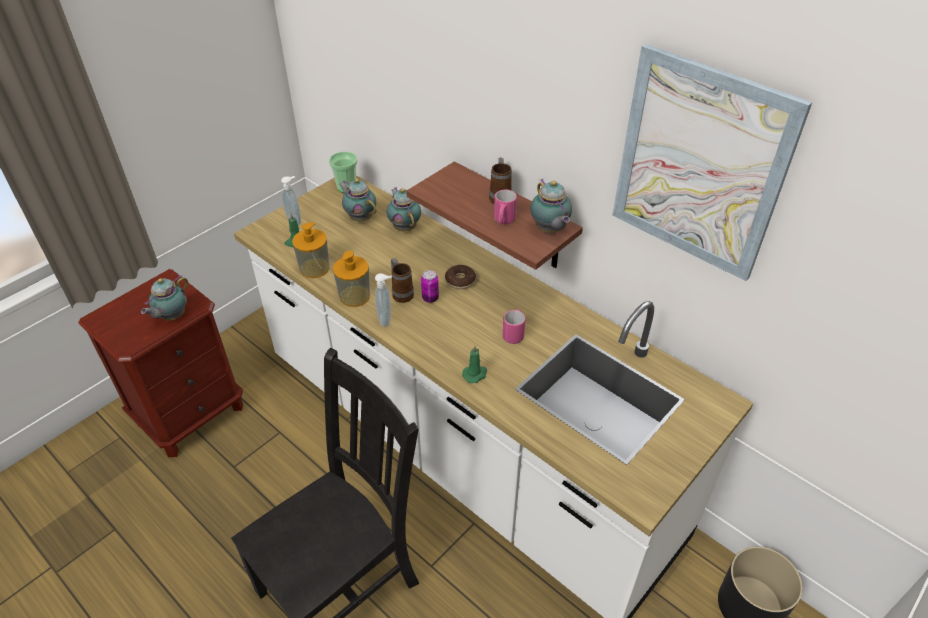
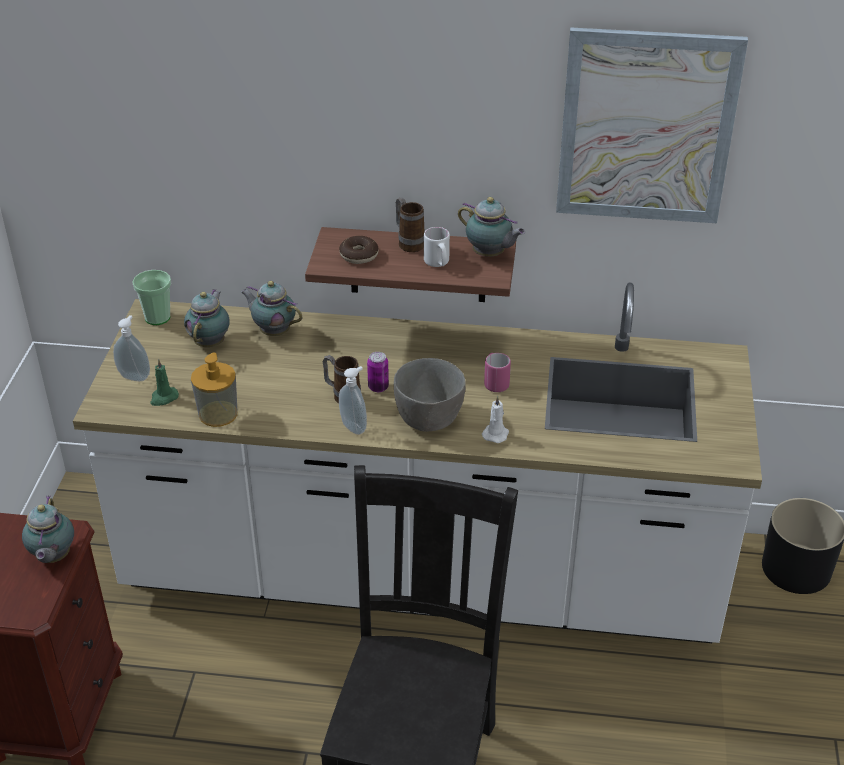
camera: 35 degrees left, 5 degrees down
(354, 296) = (296, 421): soap dispenser -> none
(360, 217) = (211, 342): teapot -> teapot turned 90 degrees clockwise
(442, 338) = (430, 417): none -> grey bowl
(460, 281) = (391, 358): donut -> donut (359, 255)
(475, 374) = (496, 433): green candle -> white candle
(503, 221) = (438, 264): pink mug -> white mug

